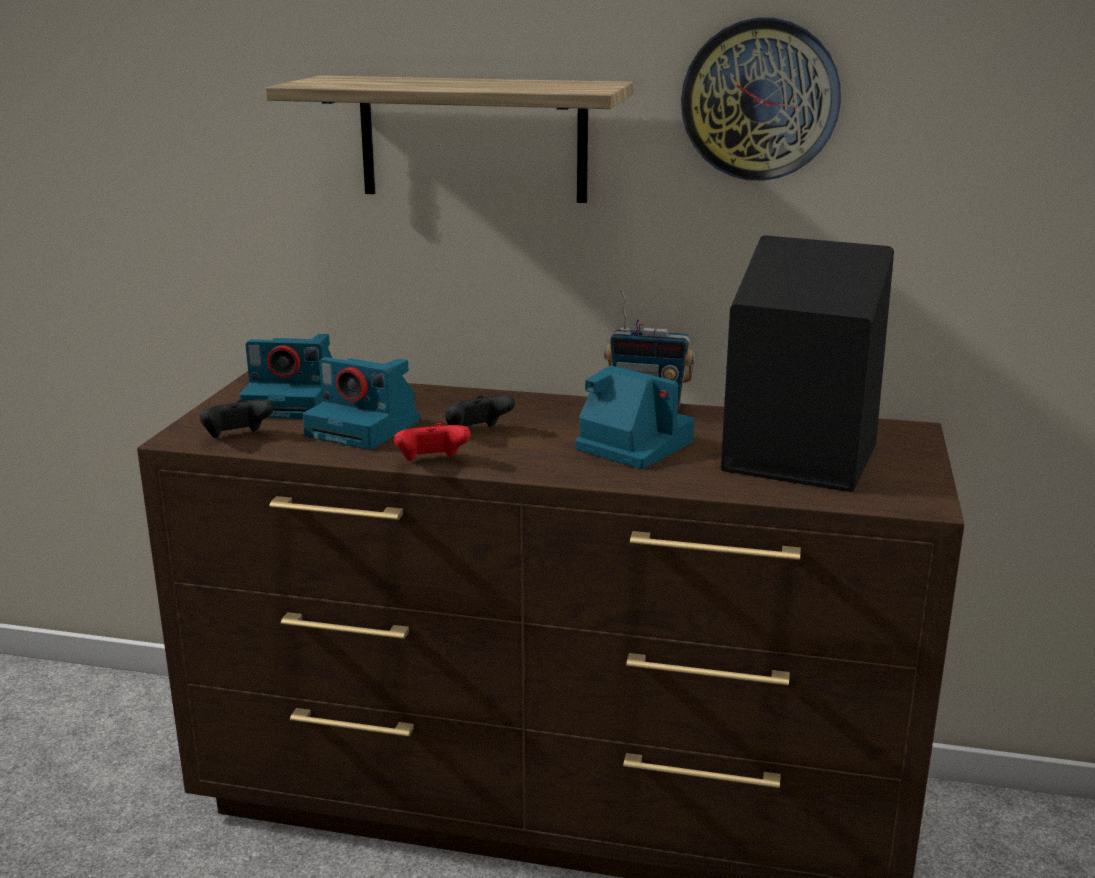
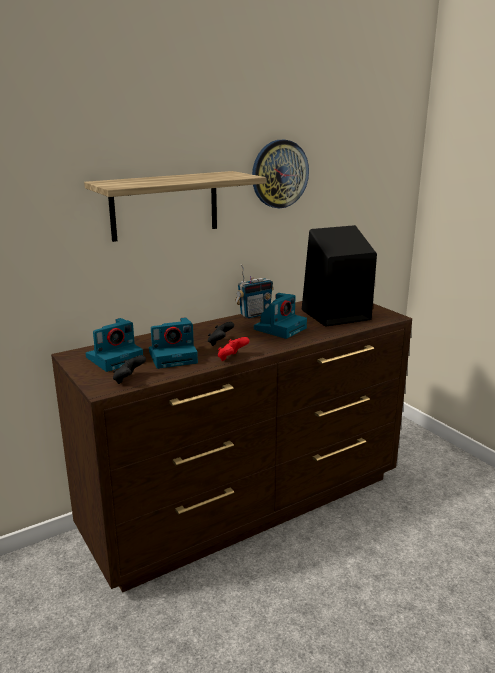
camera: 45 degrees left, 0 degrees up
(631, 445) = (280, 328): camera -> camera turned 135 degrees clockwise

